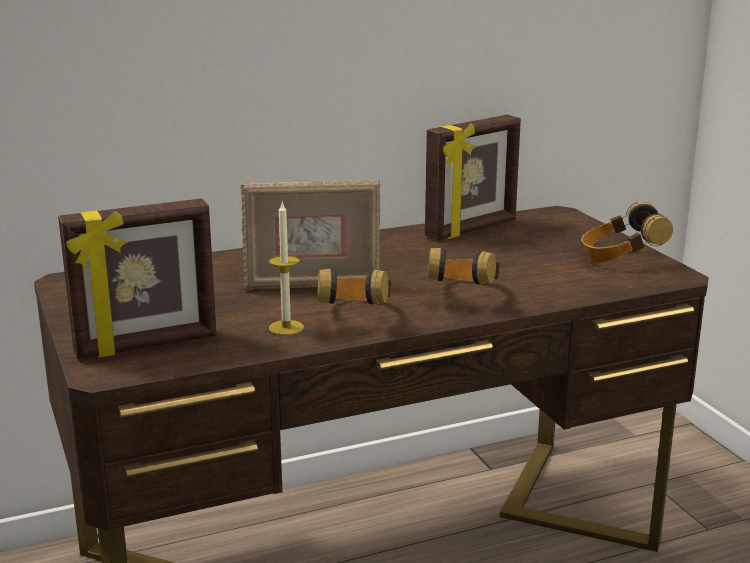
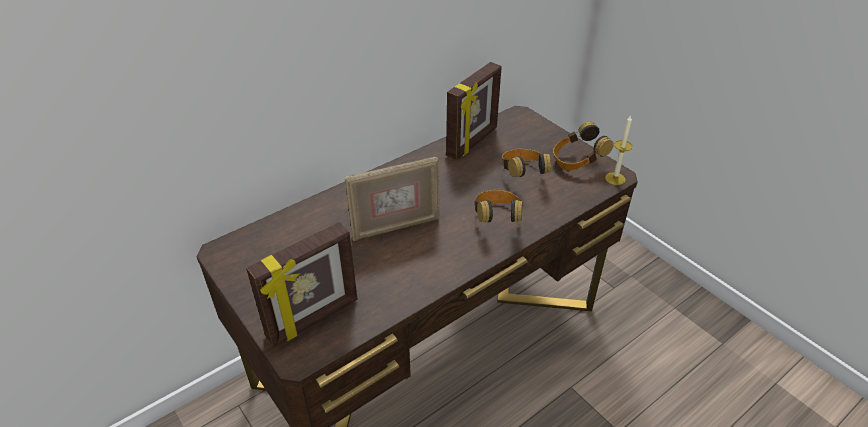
camera: 15 degrees left, 20 degrees up
(286, 328) = (399, 279): candle -> candle (615, 179)
(354, 314) = (437, 255): headphones -> headphones (522, 174)

